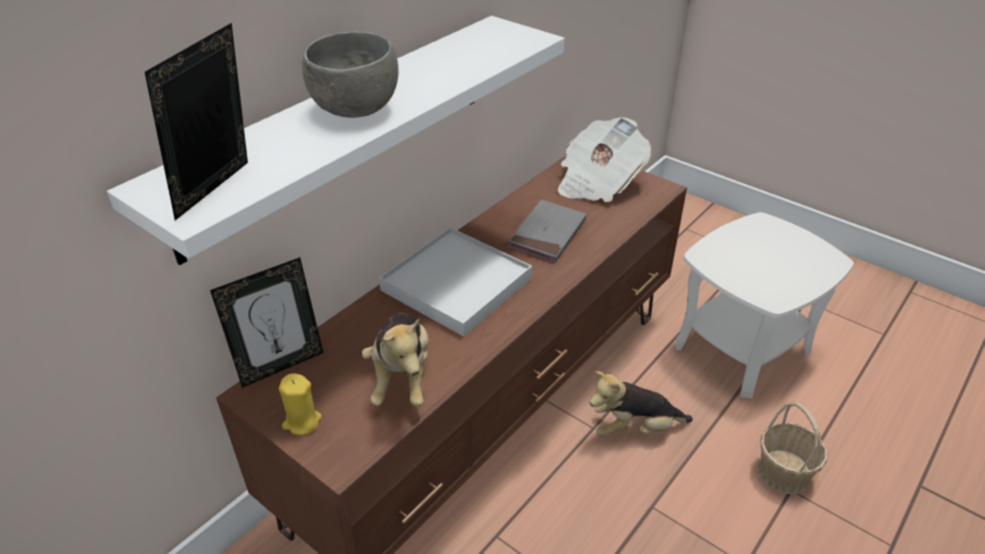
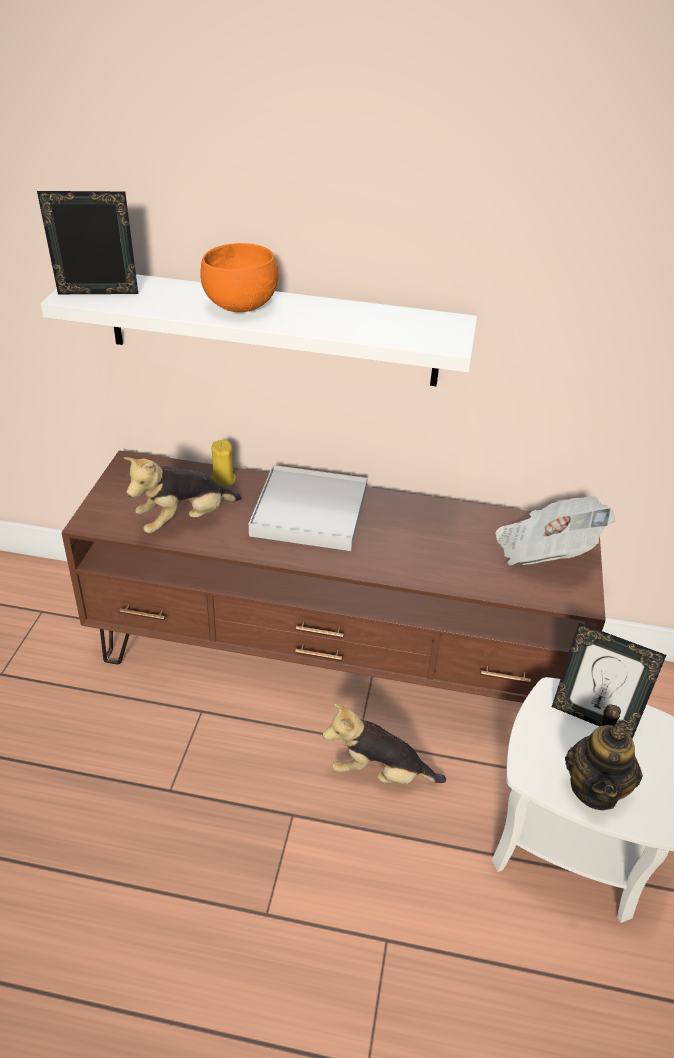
camera: 60 degrees right, 0 degrees up
(281, 365) = (162, 463): picture frame -> picture frame (592, 718)
(302, 422) = (115, 492): yellow candle -> yellow candle (222, 479)
(354, 109) = (240, 306): grey bowl -> orange bowl
(547, 234) = (424, 542): grey book -> none
(634, 428) = (379, 773): plush toy -> plush toy turned 45 degrees counterclockwise
(783, 472) = (407, 927): basket -> none
(797, 276) = (595, 788): none -> teapot

